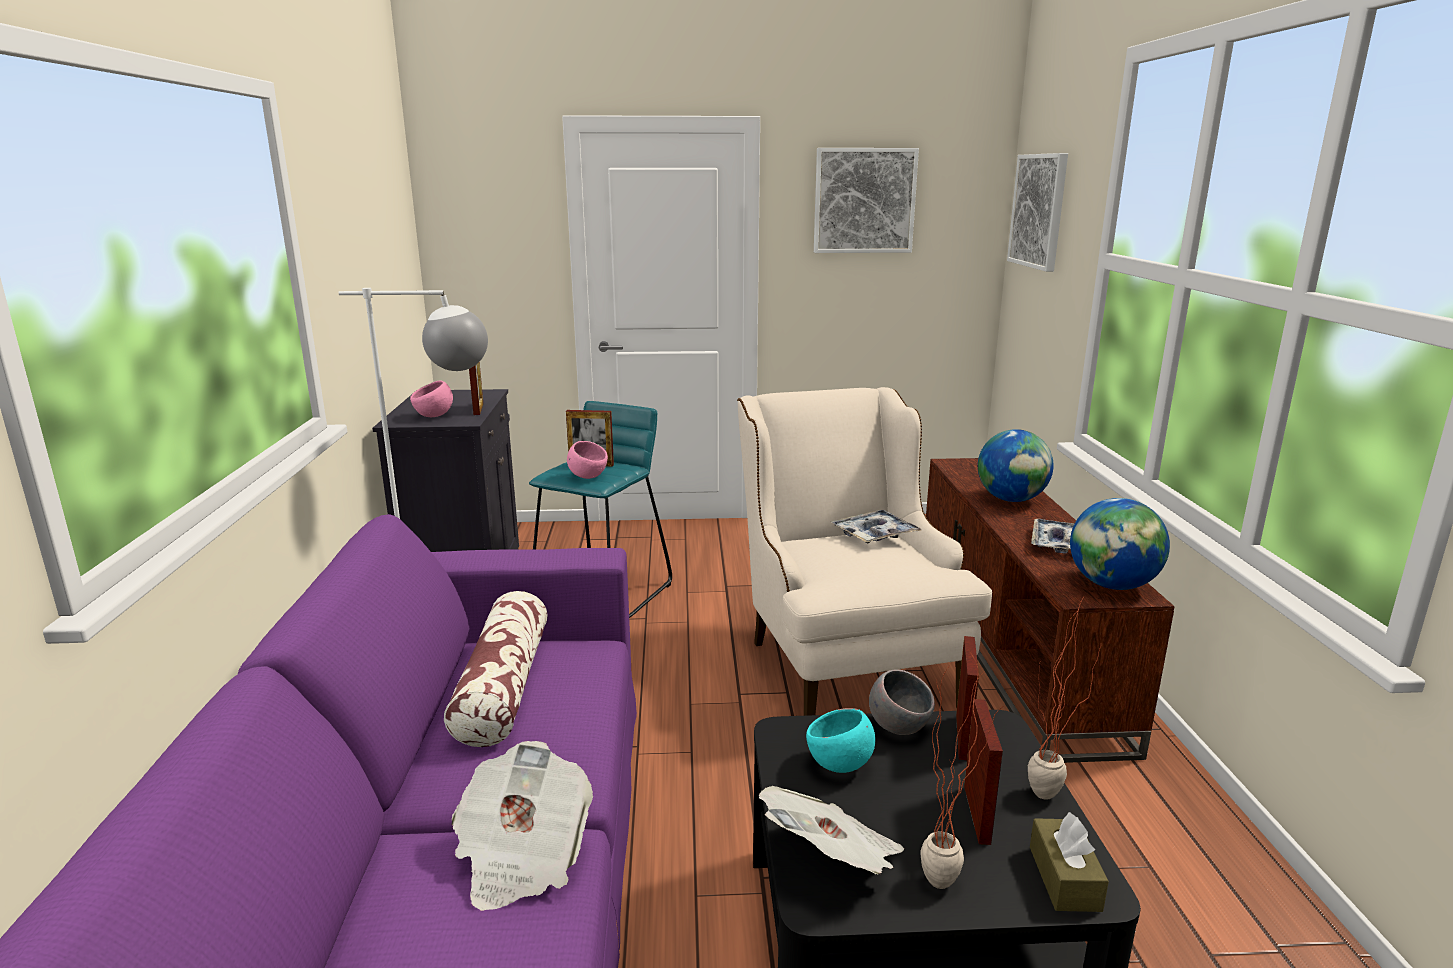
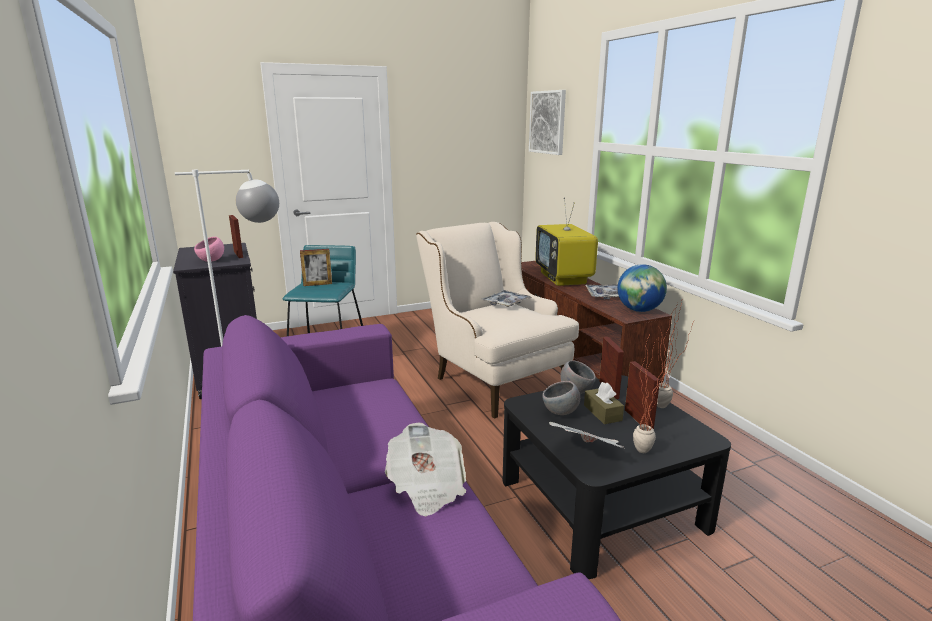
camera: 20 degrees left, 0 degrees up
(503, 686) = (345, 410): pillow -> none
(588, 477) = (321, 291): pink bowl -> none
(839, 766) = (560, 412): turquoise bowl -> grey bowl
(864, 201) = (449, 118): picture -> none
(1011, 499) = (564, 278): globe -> television
(1064, 878) = (693, 437): brown tissue box -> brown tissue box (602, 413)

